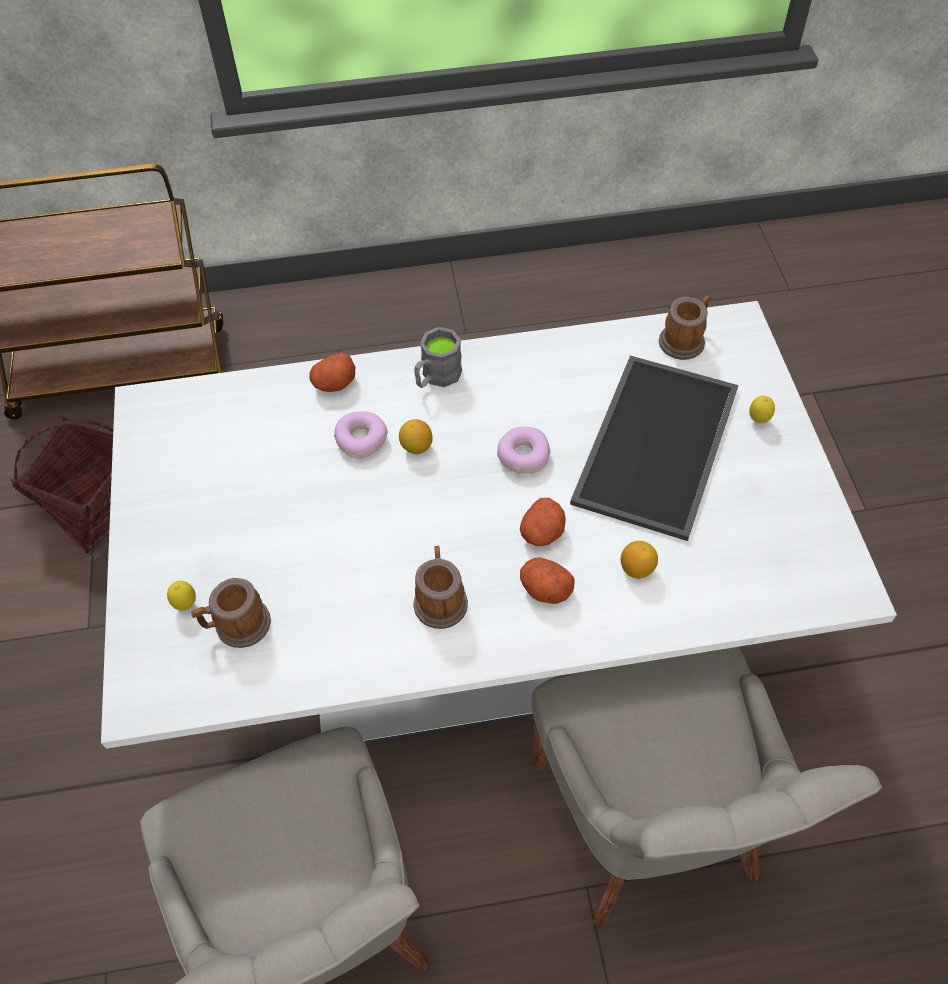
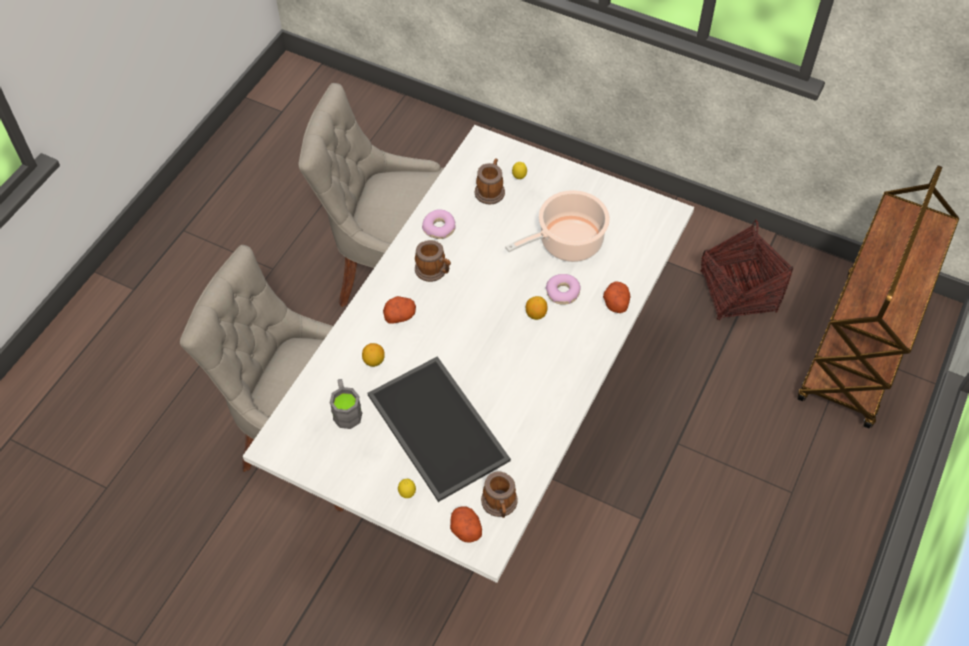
camera: 125 degrees right, 0 degrees up
(273, 479) = (567, 243): none -> cooking pot
(436, 377) = (580, 353): grey mug -> grey mug (346, 410)
(523, 455) = (487, 358): donut -> donut (439, 228)
(542, 532) = (431, 335): potato -> potato (465, 529)

